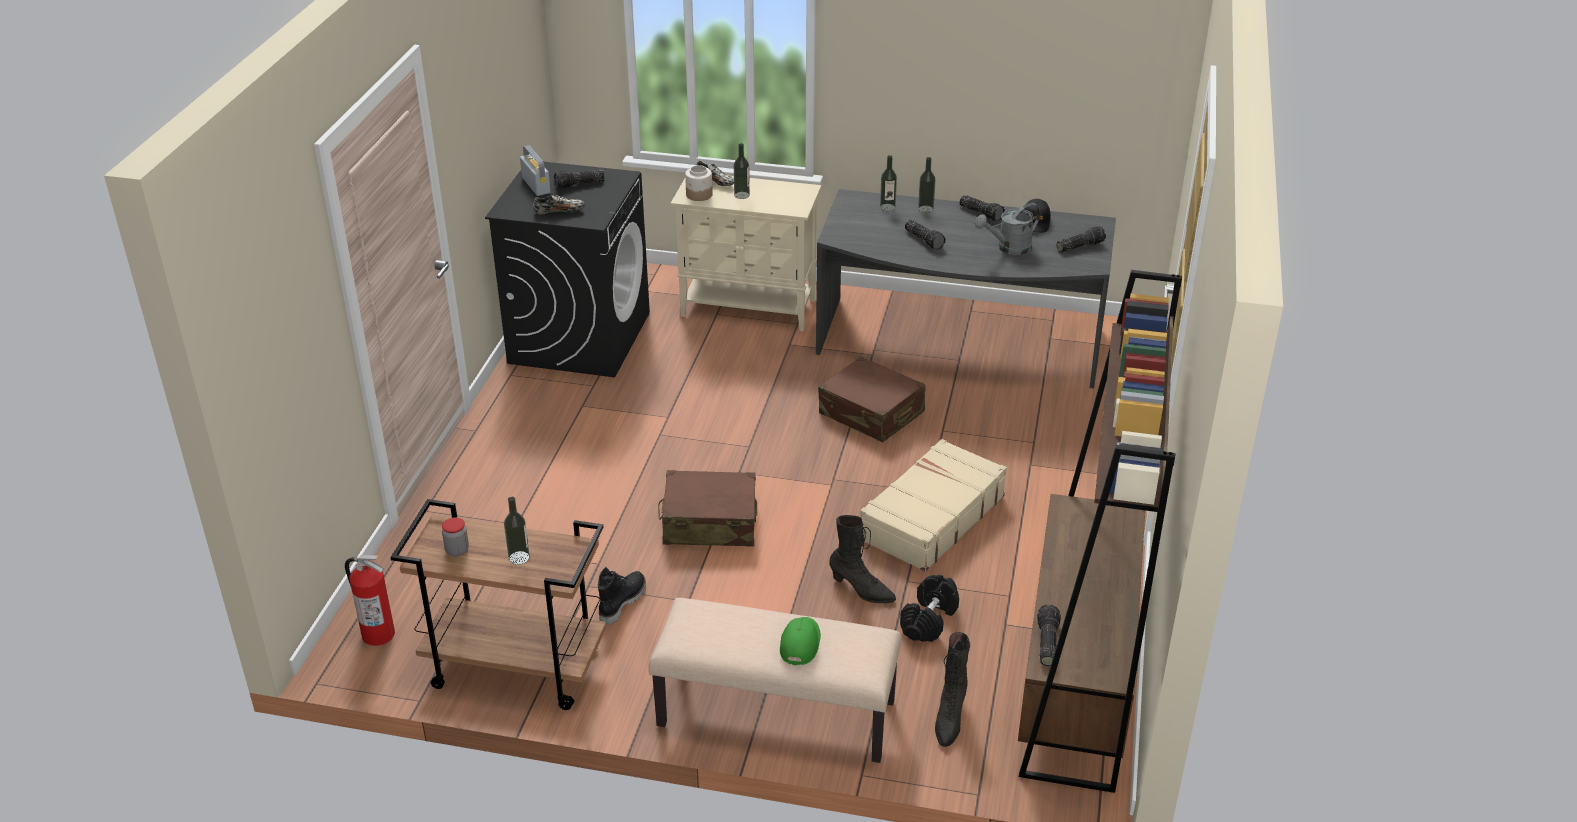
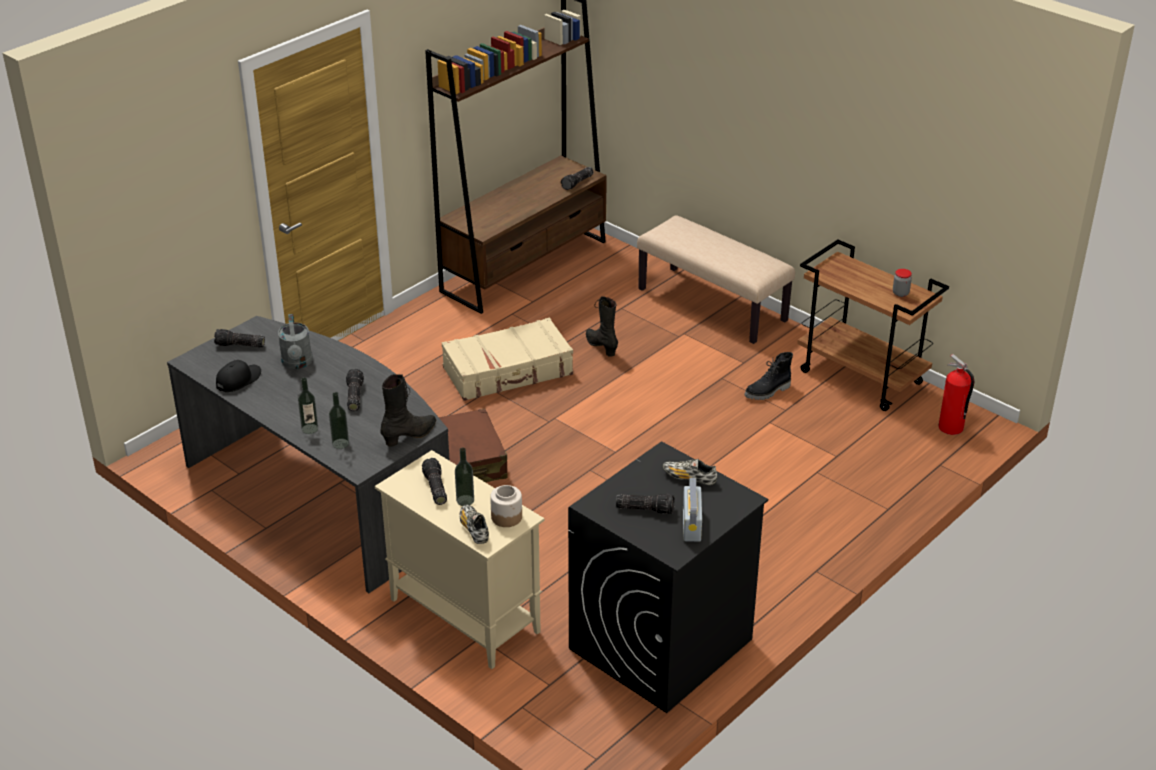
camera: 150 degrees left, 0 degrees up
(519, 558) = (861, 277): bottle -> none
(709, 523) = (668, 422): brown suitcase -> none
(800, 643) = (703, 240): green cap -> none
(929, 620) = (576, 318): black dumbbell -> none
(949, 719) = (615, 273): black boot -> black boot (410, 436)
(981, 213) = (268, 406): flashlight -> flashlight (434, 488)
(1009, 248) = (297, 363): grey watering can -> grey watering can turned 75 degrees clockwise

